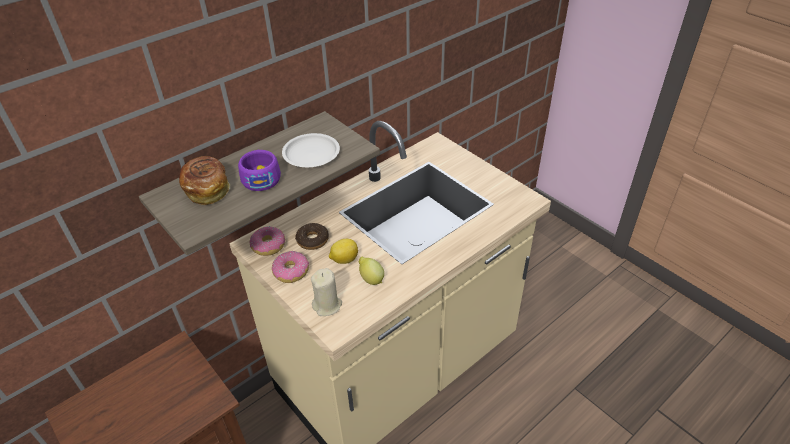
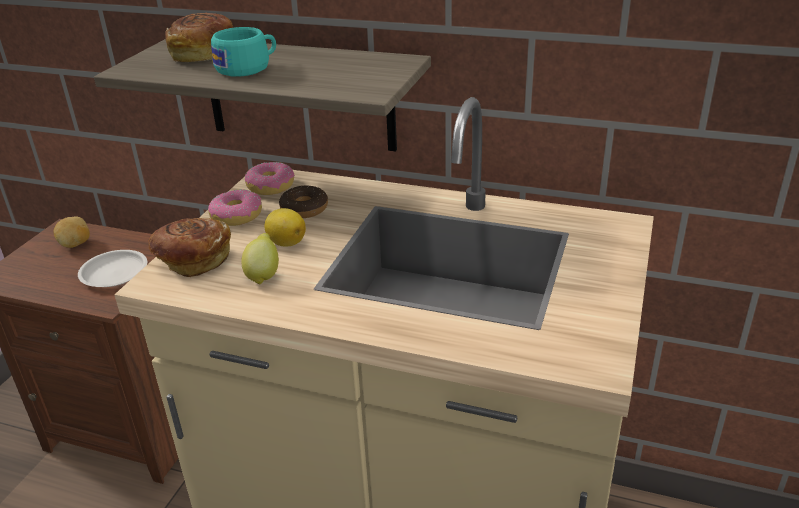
camera: 60 degrees right, 10 degrees down
(106, 407) = (76, 244): none -> potato
(261, 177) = (248, 68): purple cup -> turquoise cup
(311, 154) = (323, 75): white plate -> white plate (114, 273)
(327, 305) = (193, 261): beige candle -> bread

